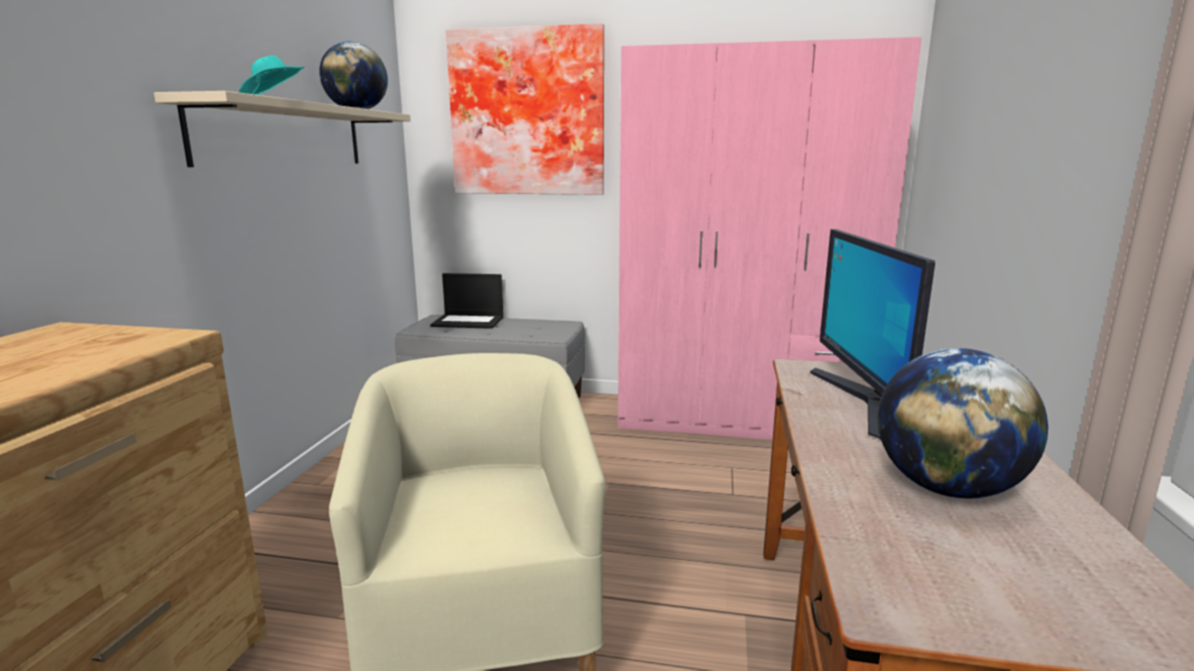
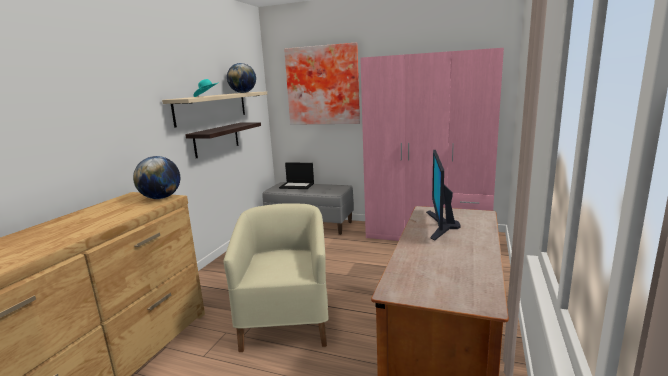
camera: 10 degrees right, 0 degrees up
(295, 210) = (216, 139): none -> shelf
(946, 488) = (445, 258): globe -> globe (161, 198)

